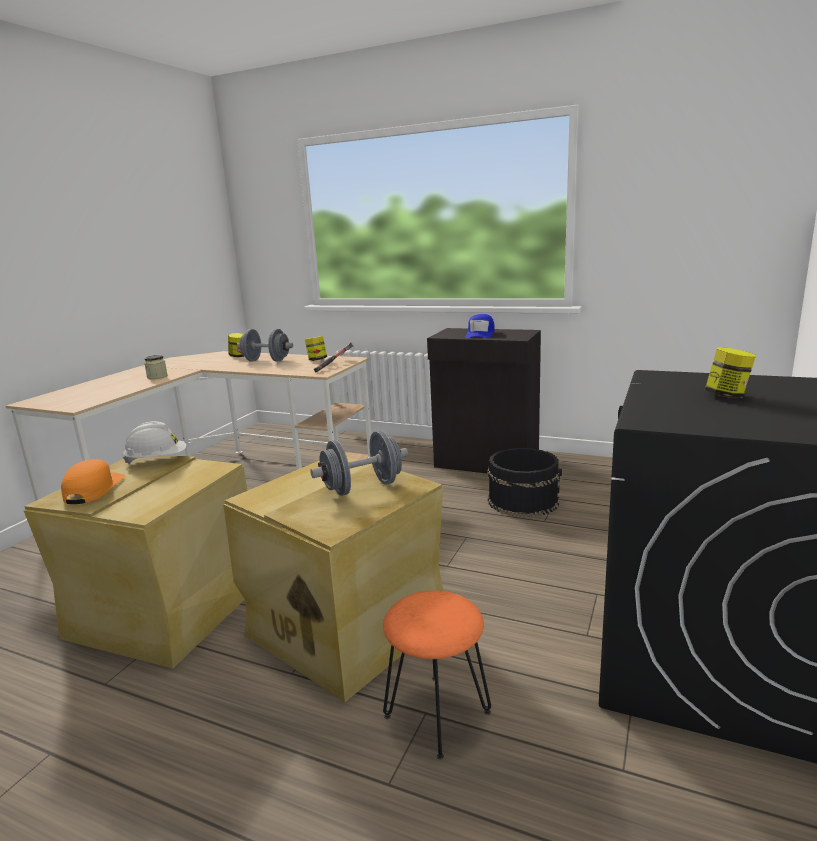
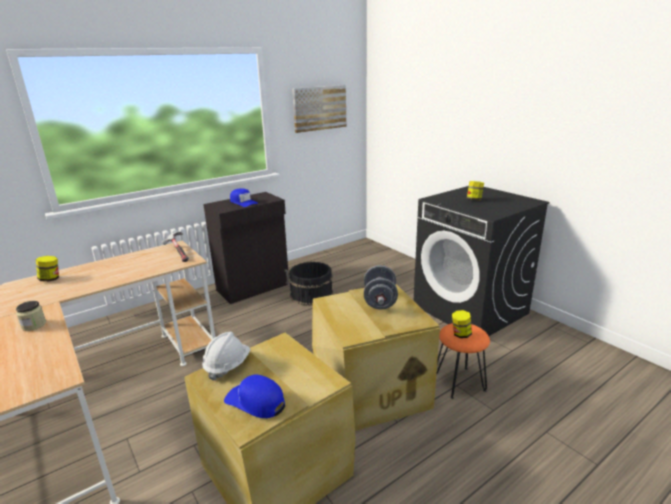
camera: 60 degrees left, 5 degrees up
(94, 489) = (255, 401): orange cap -> blue cap
(266, 361) = (101, 271): grey dumbbell -> none
(317, 360) = (148, 255): jar -> jar (460, 334)
(685, 203) = (319, 108): none -> picture

